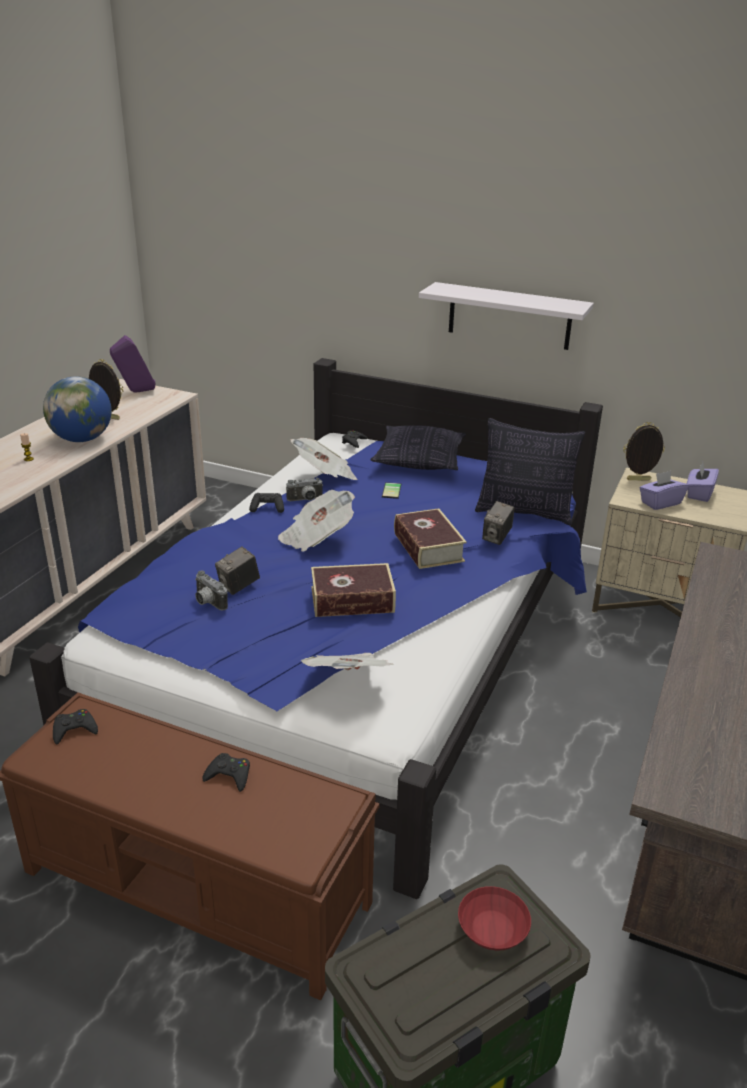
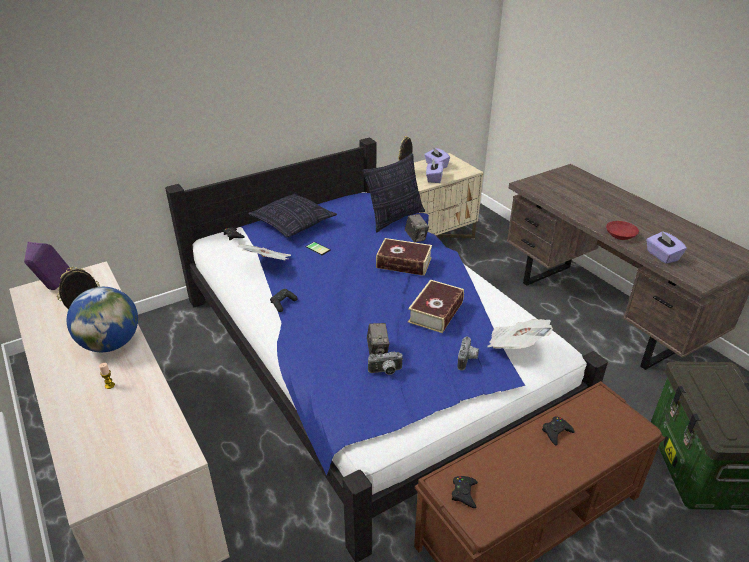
camera: 55 degrees left, 5 degrees up
(305, 500) = (290, 284): camera -> camera (467, 360)
(316, 537) = (348, 298): newspaper -> none
(492, 927) = (710, 383): red bowl -> red bowl (619, 235)
(509, 316) = (302, 101): white shelf -> none
(692, 733) = (662, 256): none -> purple tissue box

